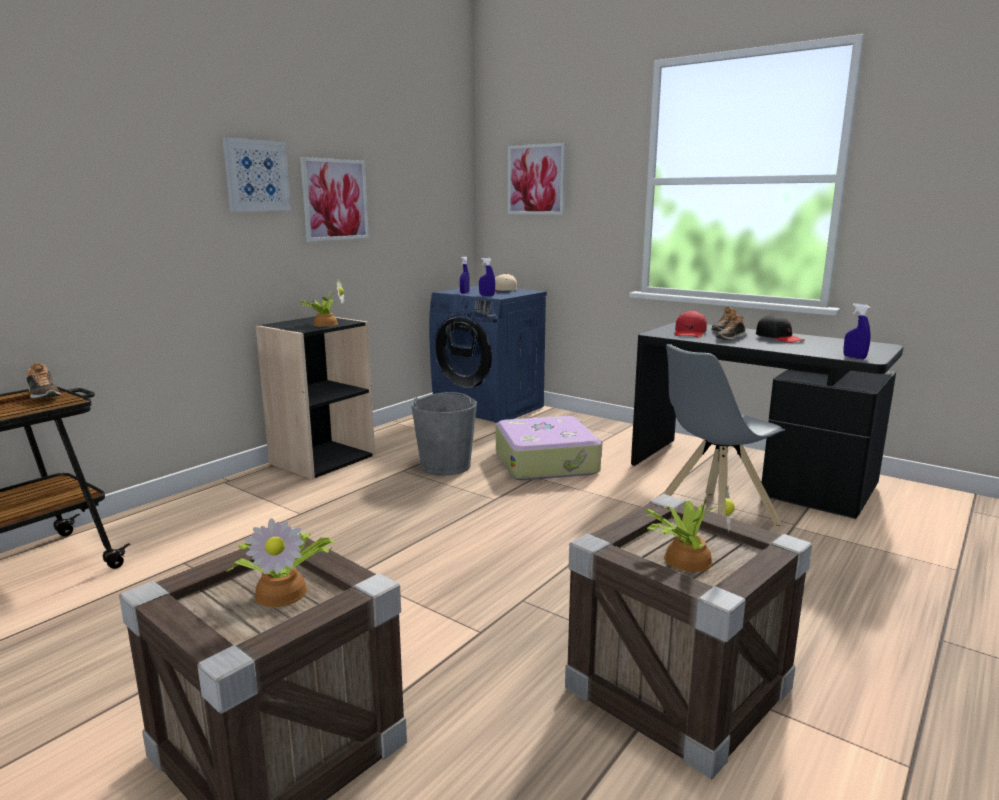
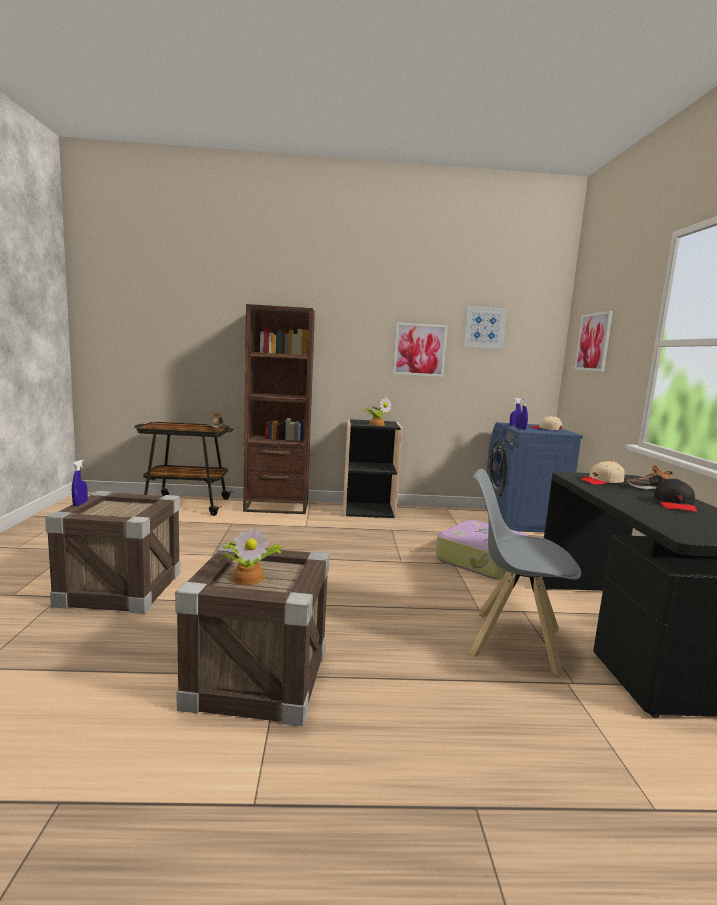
camera: 50 degrees right, 5 degrees down
(188, 507) = (276, 506): none -> brown bookcase
(256, 175) = (363, 332): picture -> picture (484, 327)
(283, 590) = (127, 511): potted plant -> none
(445, 466) = (418, 537): grey bucket -> none
(690, 333) = (601, 481): red cap -> beige cap
(730, 338) = (621, 492): shoe -> none
(854, 357) = (676, 532): blue spray bottle -> blue spray bottle (80, 504)

